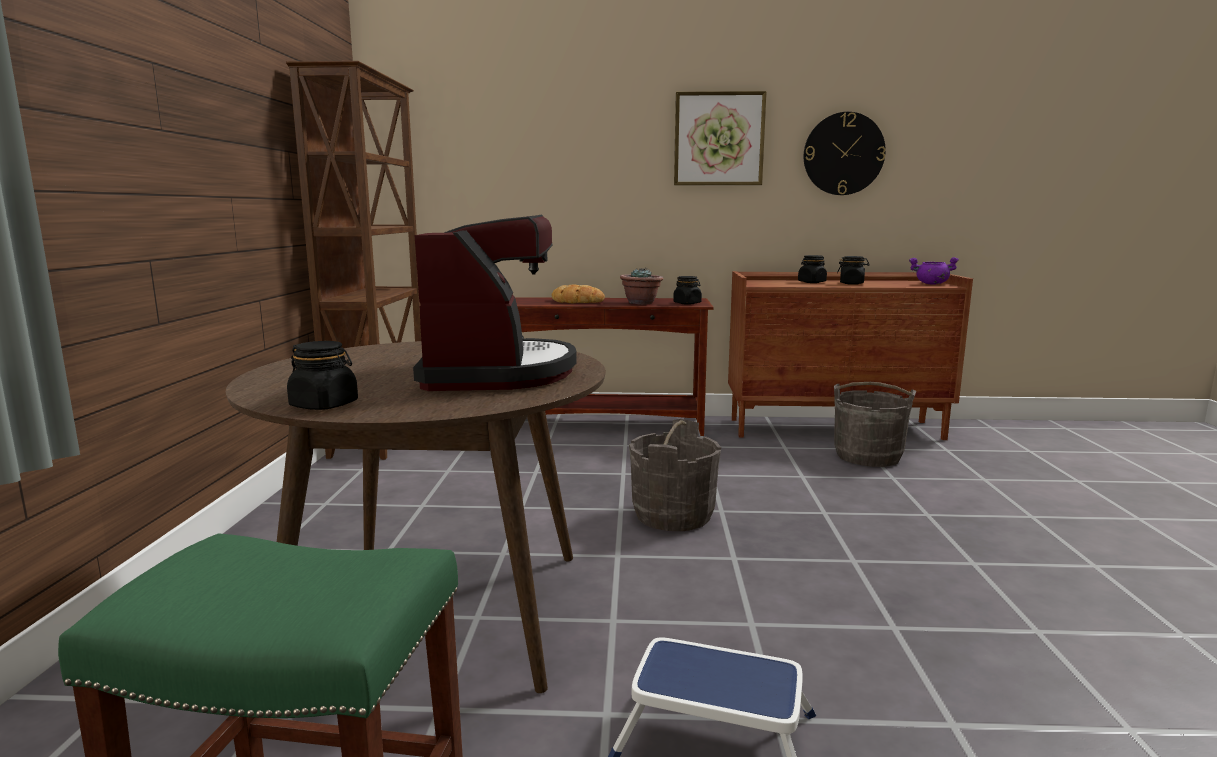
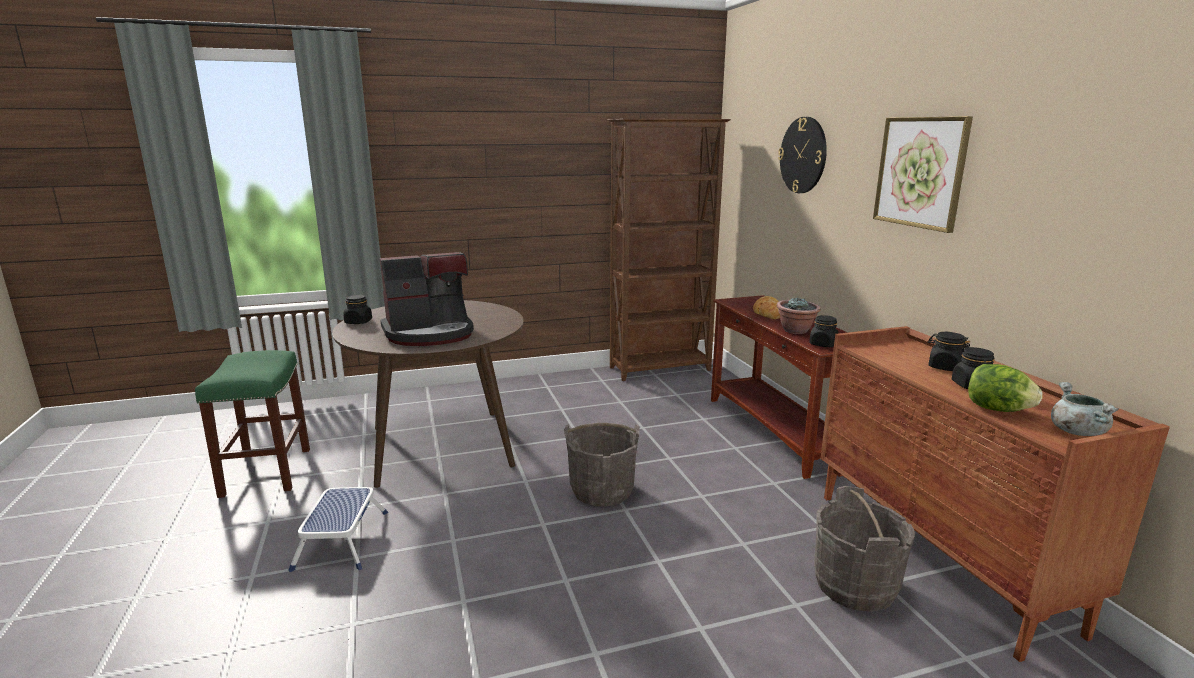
camera: 70 degrees right, 5 degrees up
(843, 154) = (1054, 206): wall clock -> wall clock (803, 155)
(896, 285) = (997, 409): none -> lettuce
(931, 284) = (1075, 431): purple cooking pot -> grey cooking pot

